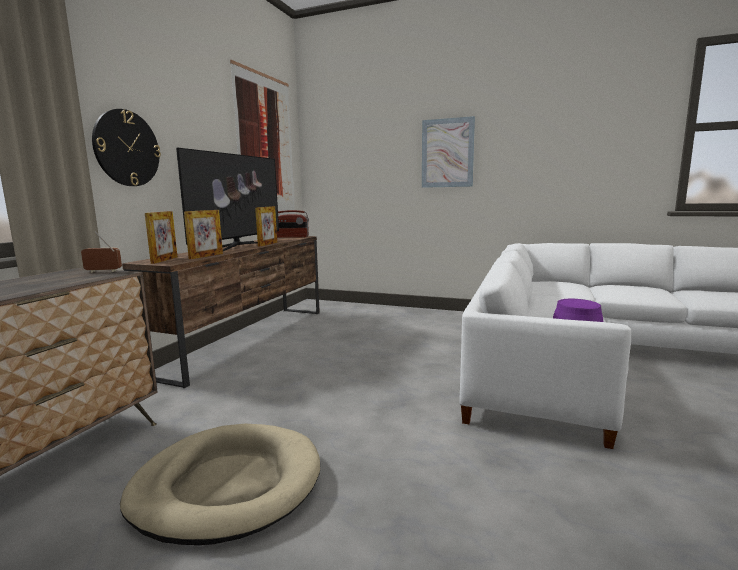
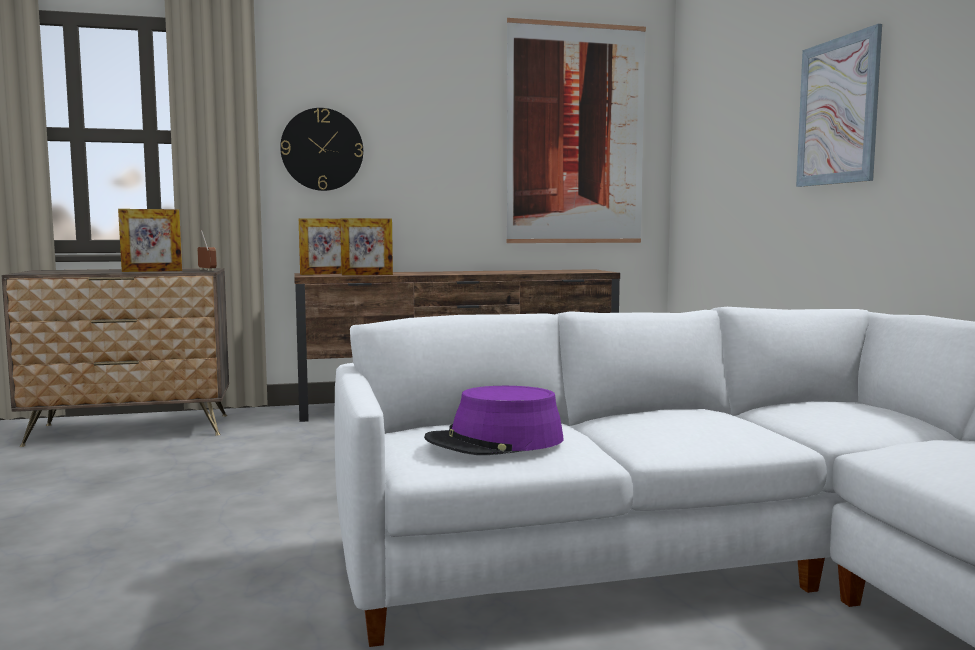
camera: 55 degrees right, 5 degrees down
(227, 485) = (132, 481): beige dog bed -> none
(238, 246) = (460, 272): television -> none
(267, 244) = (495, 273): picture frame -> picture frame (152, 271)
(292, 237) = (585, 271): radio -> none

